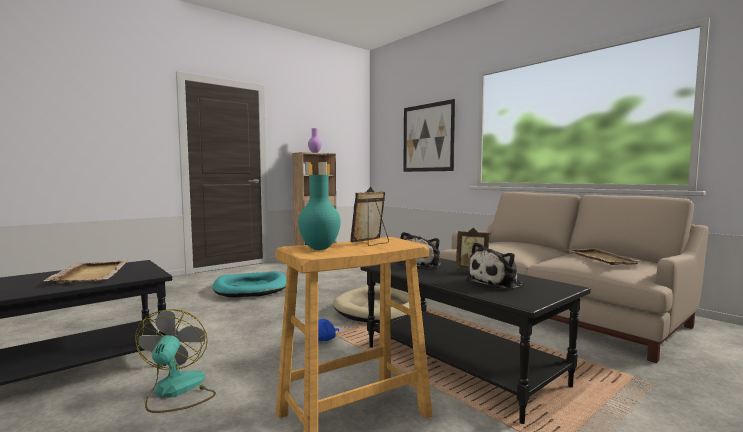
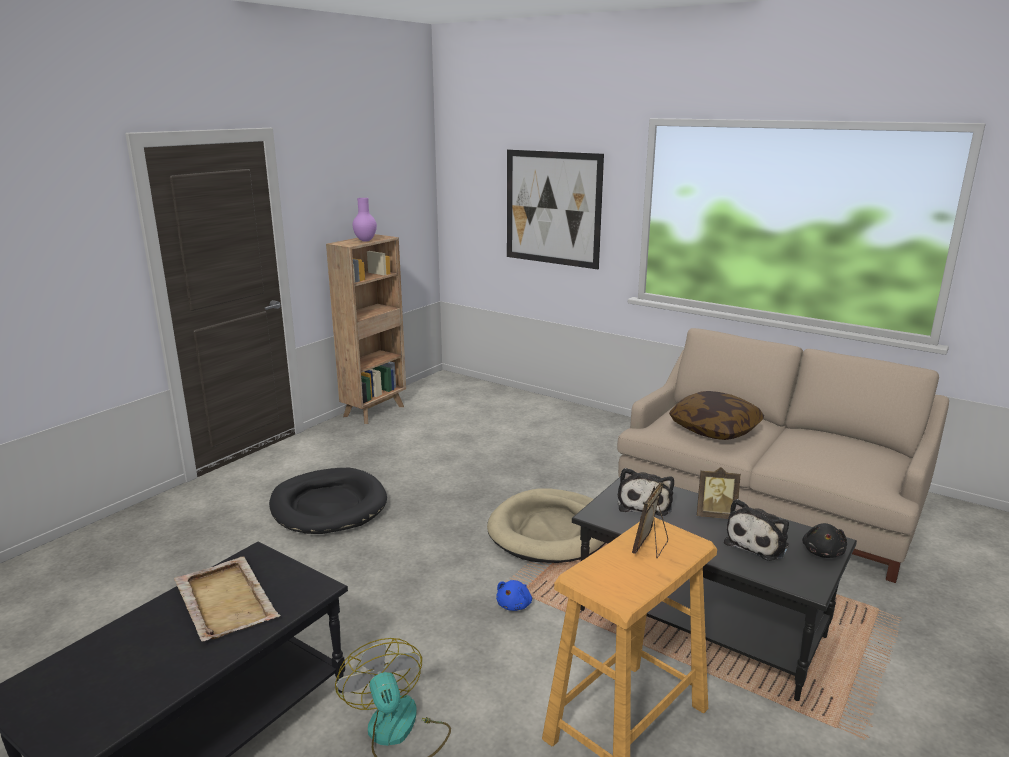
camera: 15 degrees left, 15 degrees up
(251, 288) = (328, 505): turquoise dog bed -> black dog bed
(319, 248) = (611, 577): turquoise vase -> none
(508, 247) = (714, 429): none -> pillow
(552, 290) = (823, 552): none -> black plush toy
(602, 258) = (836, 452): beige tray -> none

